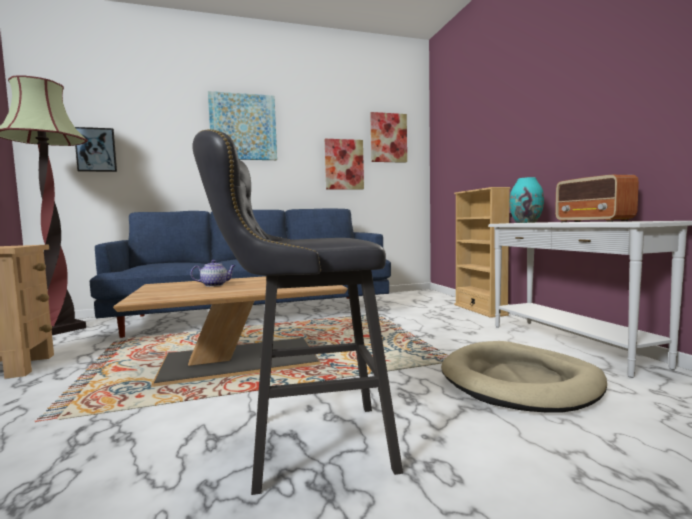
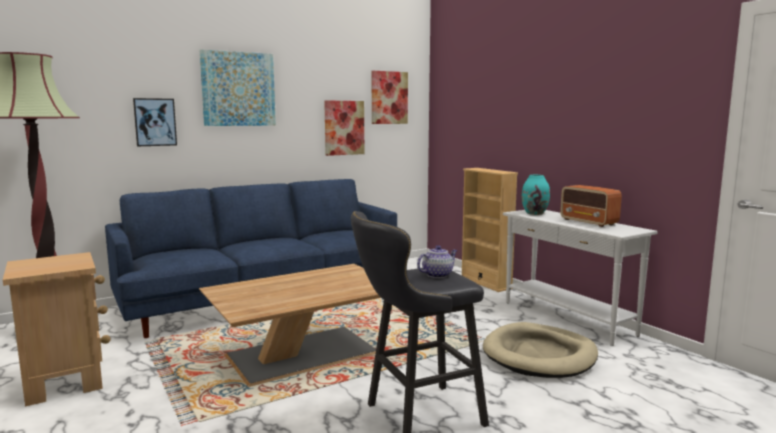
camera: 15 degrees left, 5 degrees up
(96, 150) = (71, 119): picture -> picture (155, 122)
(215, 285) = (278, 288): teapot -> teapot (437, 275)

